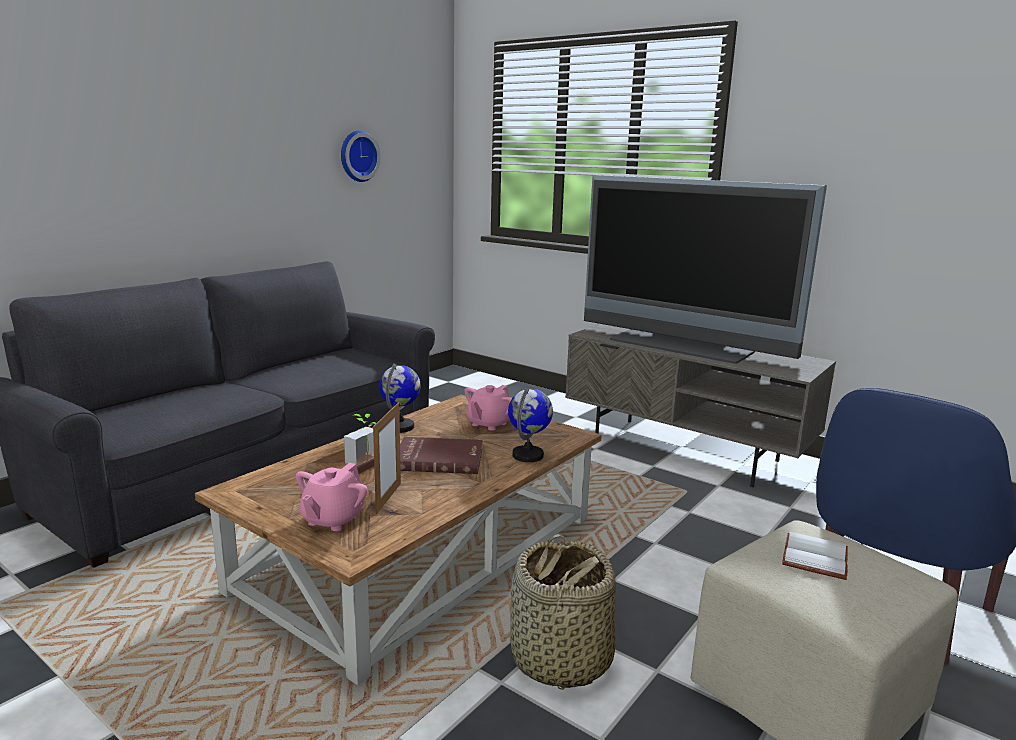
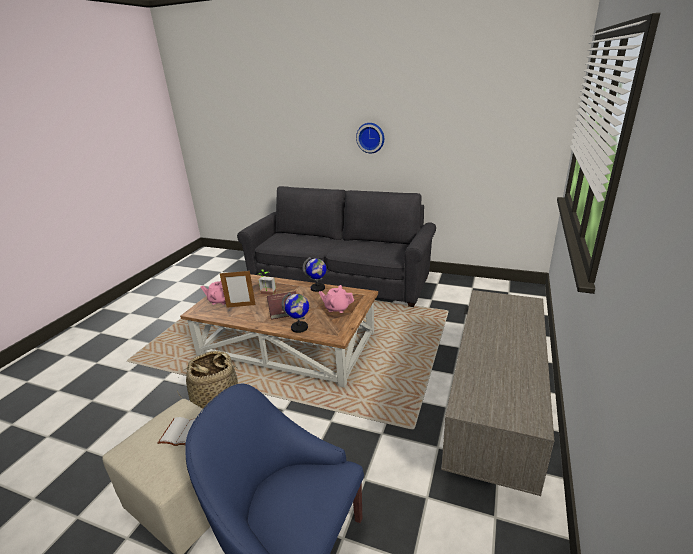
camera: 75 degrees right, 10 degrees up
(357, 156) = (467, 129): wall clock -> wall clock (370, 137)
(681, 345) = (497, 338): television -> none

